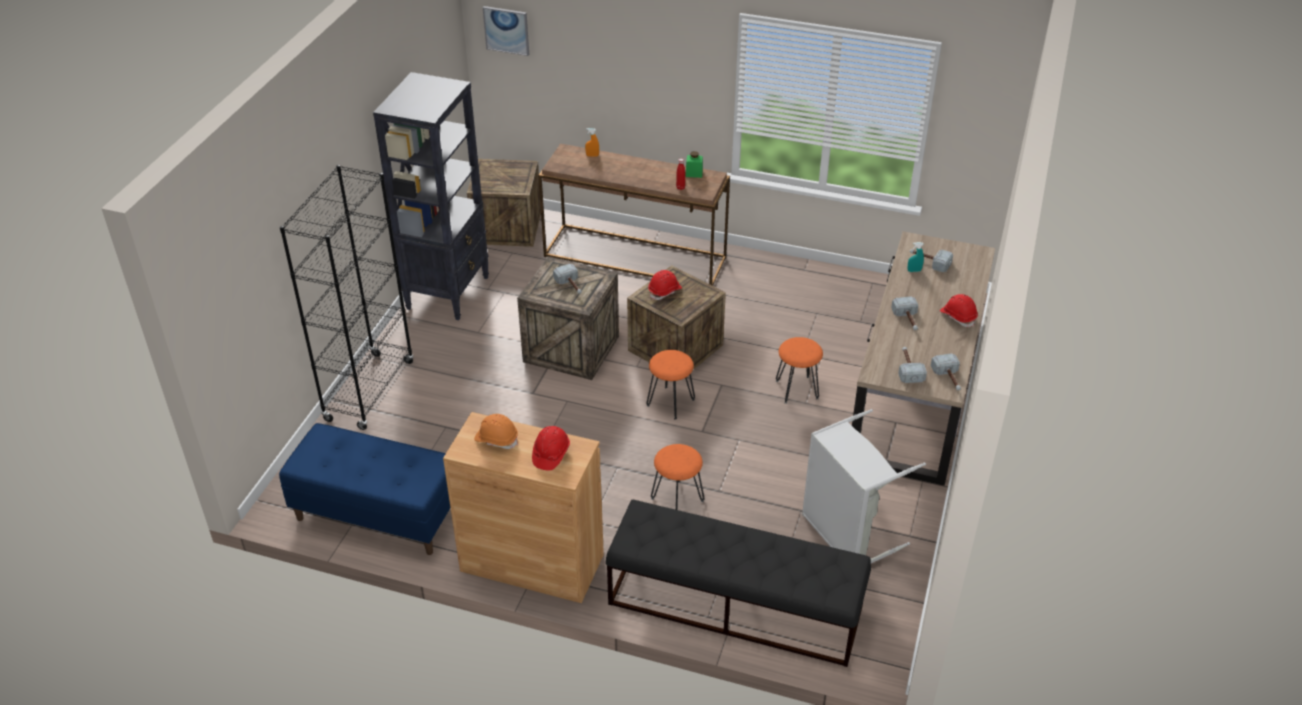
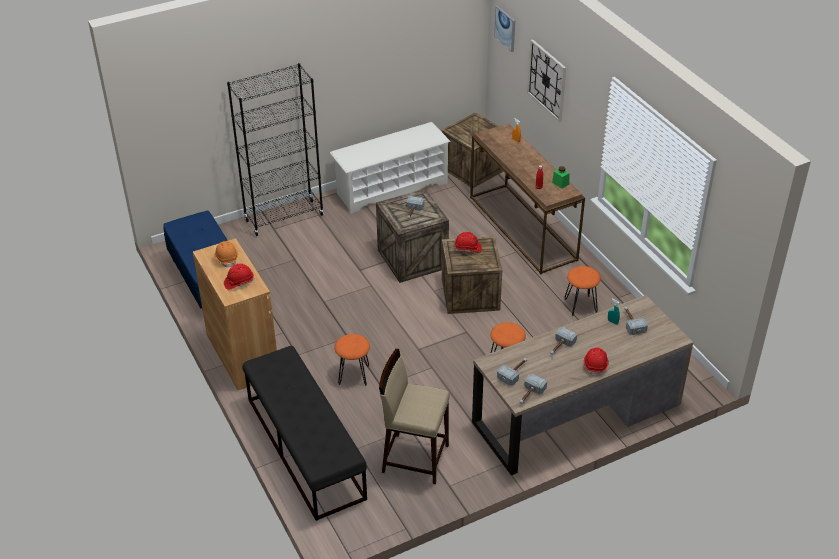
camera: 45 degrees right, 0 degrees up
(448, 292) = (391, 188): black bookcase -> white shoe rack
(606, 66) = (547, 80): none -> wall clock
(671, 402) = (424, 322): orange stool -> orange stool (581, 305)
(845, 534) = (415, 458): grey laundry basket -> beige stool

